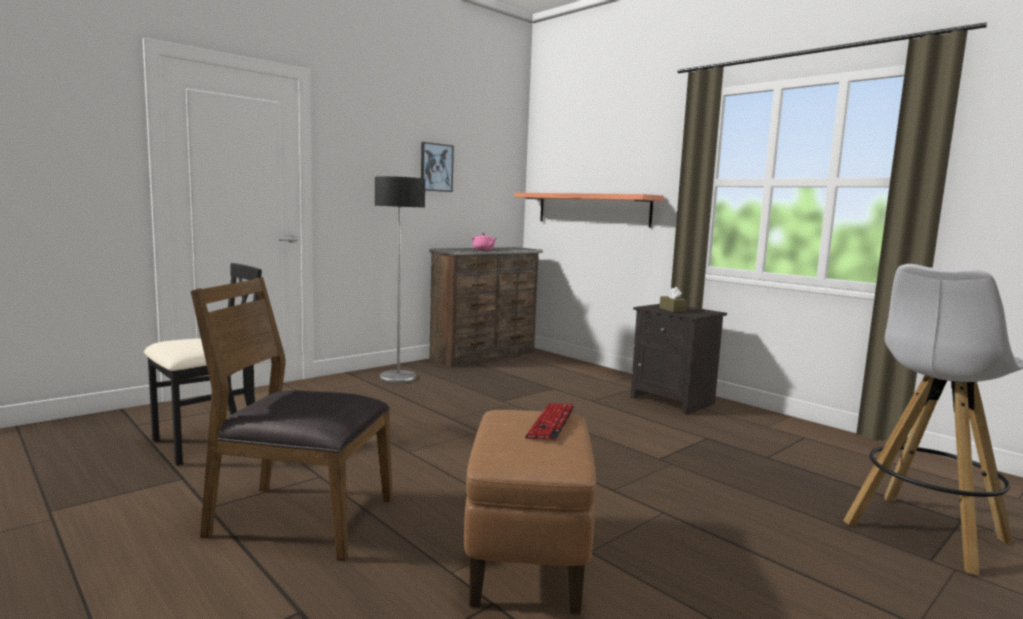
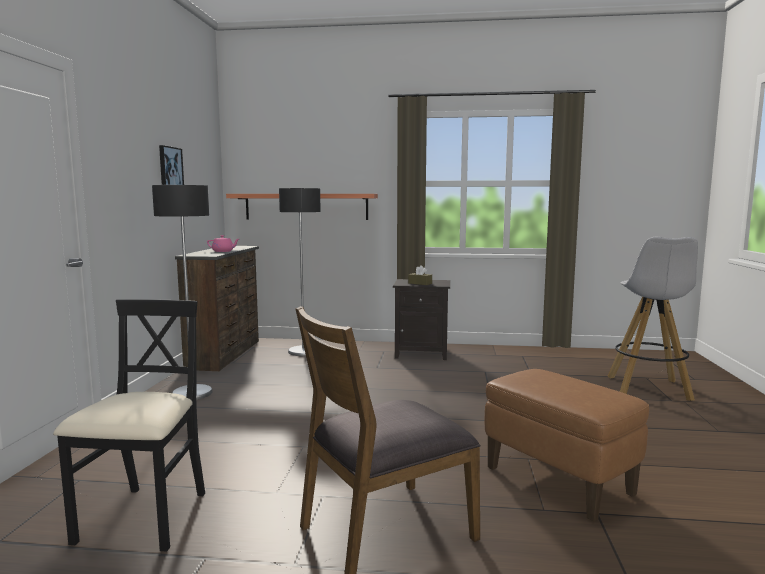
camera: 40 degrees left, 0 degrees up
(551, 423) = (552, 377): keyboard -> none
(553, 369) = (303, 351): none -> floor lamp

